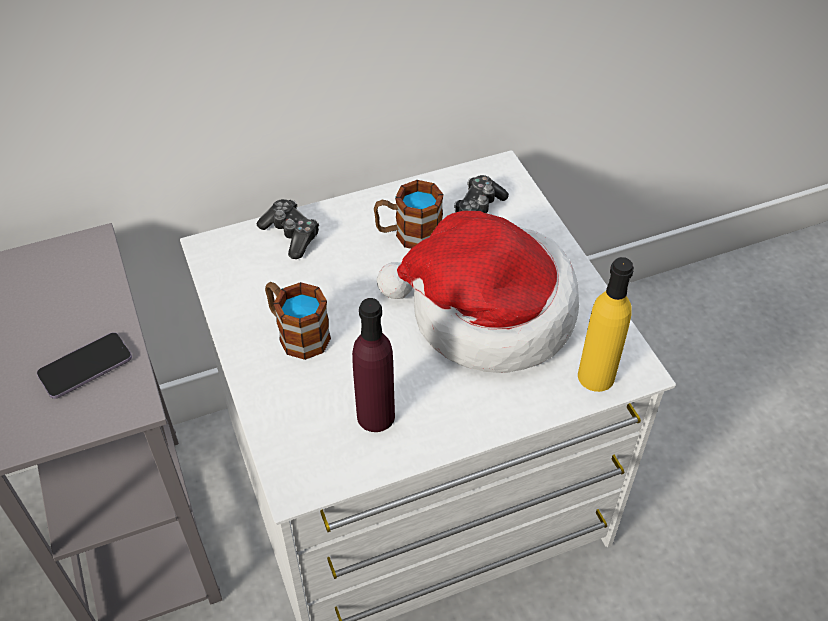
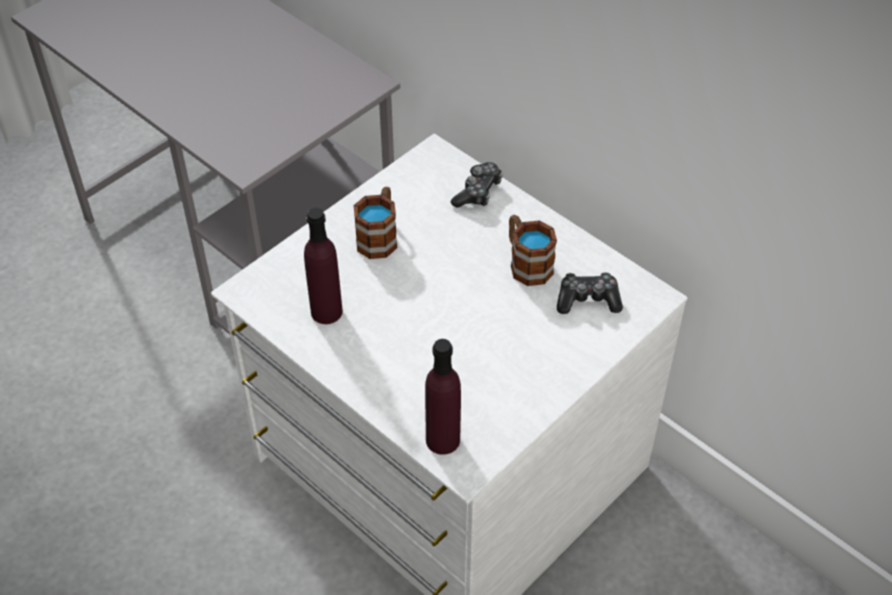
camera: 65 degrees right, 0 degrees up
(85, 367) = (263, 132): phone -> none
(487, 313) = (469, 344): hat -> none
(596, 376) = (443, 440): yellow bottle -> purple bottle

